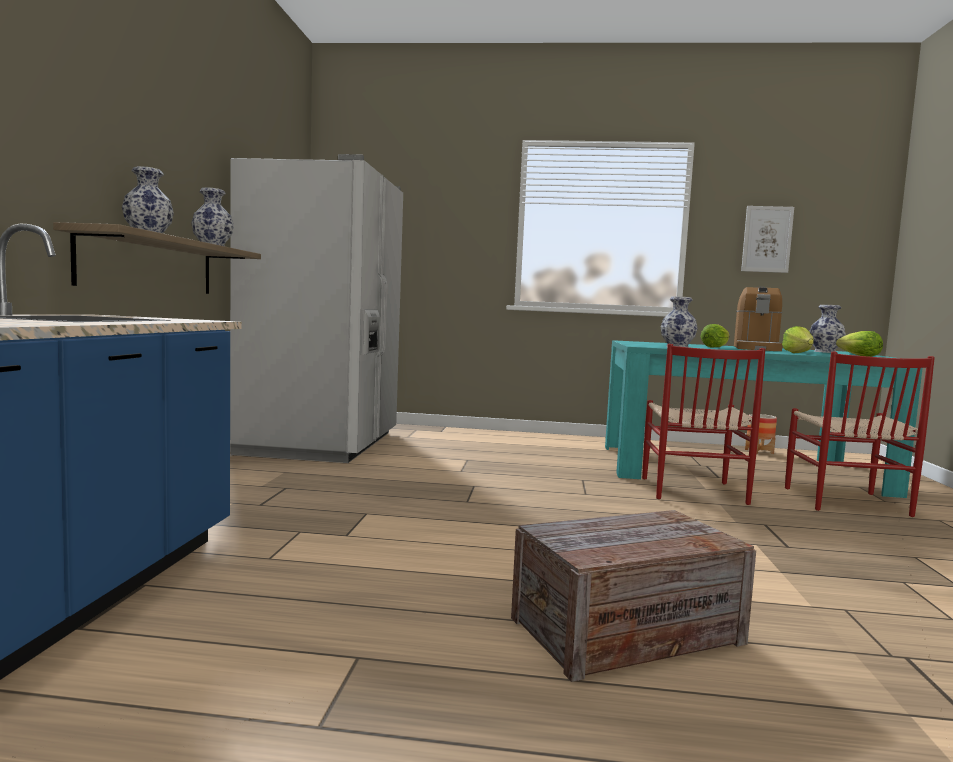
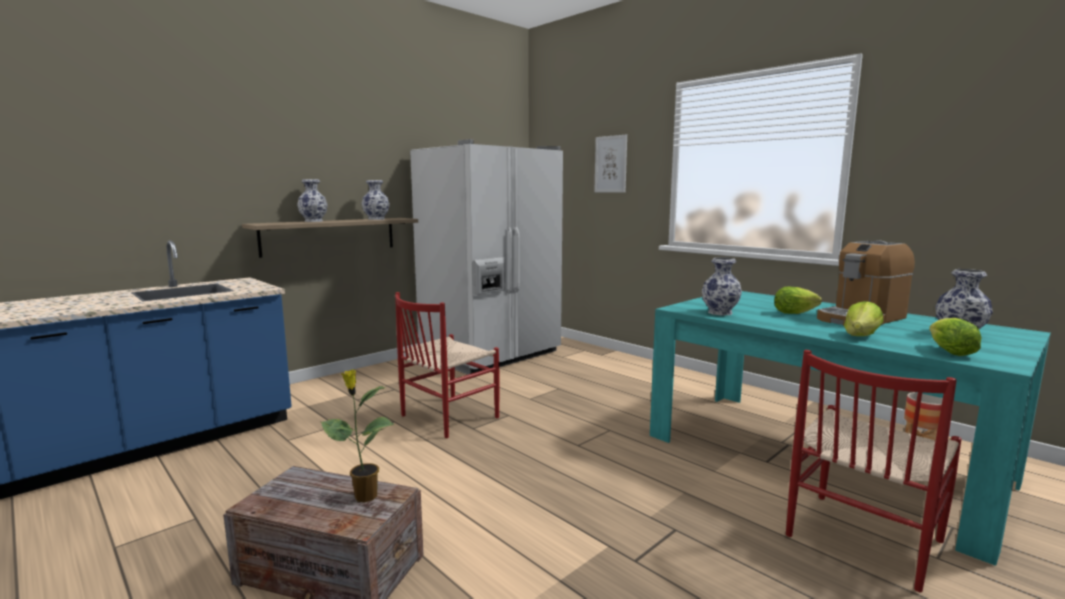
camera: 40 degrees right, 5 degrees up
(658, 525) = (364, 496): none -> potted plant
(693, 492) = (688, 472): red chair -> red chair (446, 418)
(767, 239) = (963, 167): picture -> picture (610, 164)

